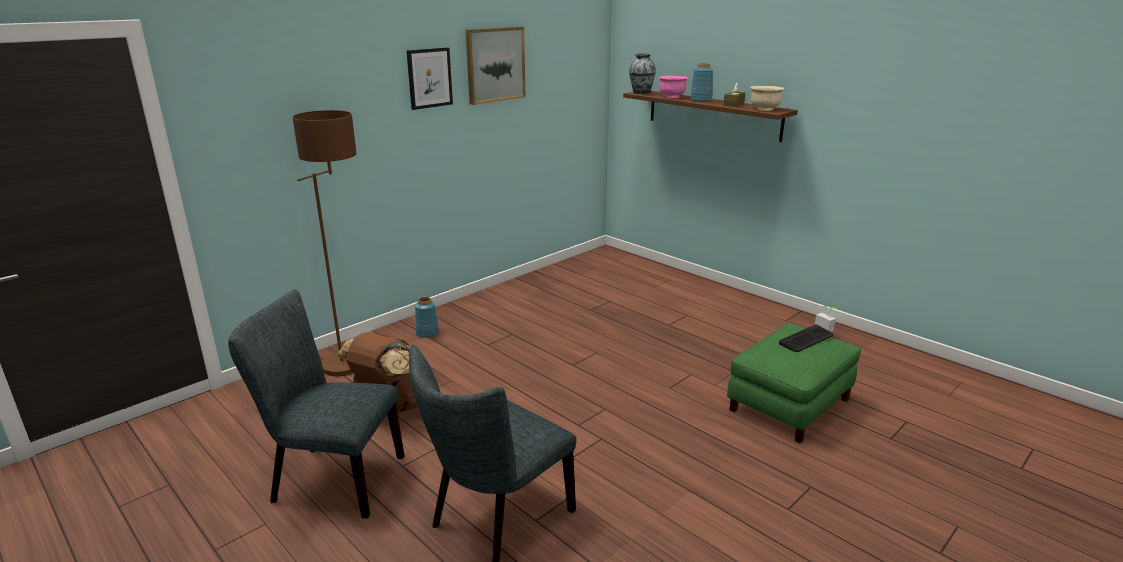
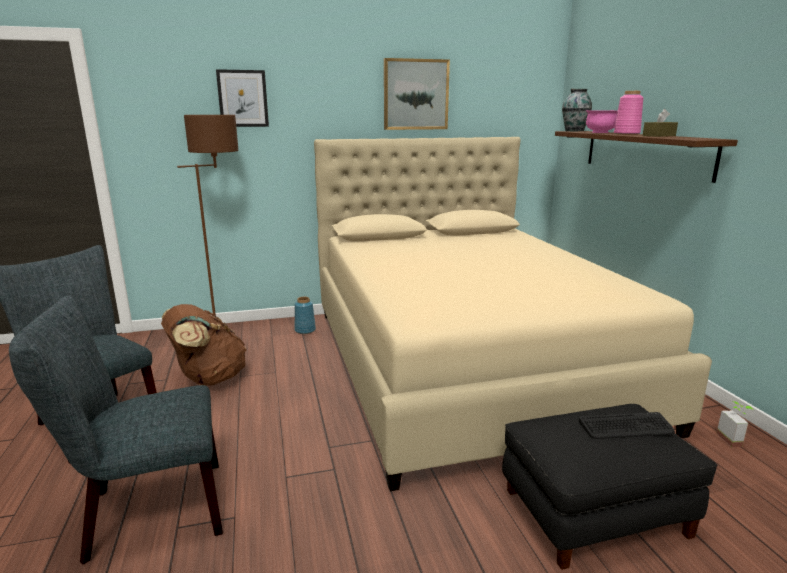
camera: 30 degrees right, 5 degrees down
(429, 78) = (341, 100): picture -> picture (243, 98)
(608, 325) = (466, 362): none -> beige bed
(700, 100) = (626, 134): blue vase -> pink vase
(764, 109) = (689, 138): beige bowl -> none
(788, 404) = (594, 511): green ottoman -> black ottoman

